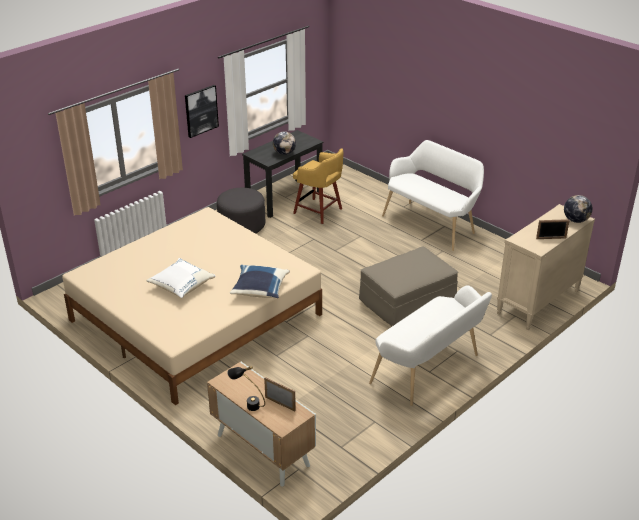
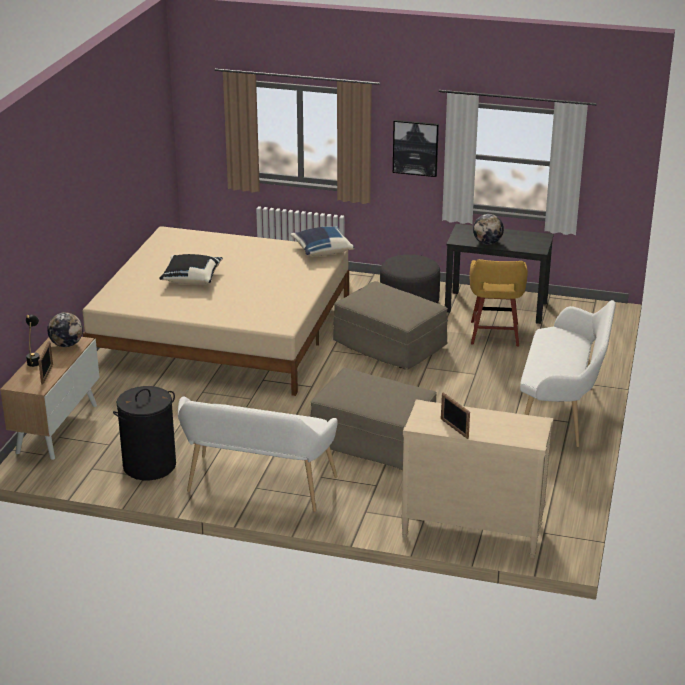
camera: 60 degrees right, 5 degrees down
(181, 286) = (191, 279): white pillow -> black pillow
(259, 290) = (222, 316): blue pillow -> blue pillow (322, 251)
(292, 253) = (389, 345): none -> beige ottoman
(361, 414) = (149, 465): none -> black laundry basket
(575, 220) = (522, 437): globe -> globe (66, 344)

